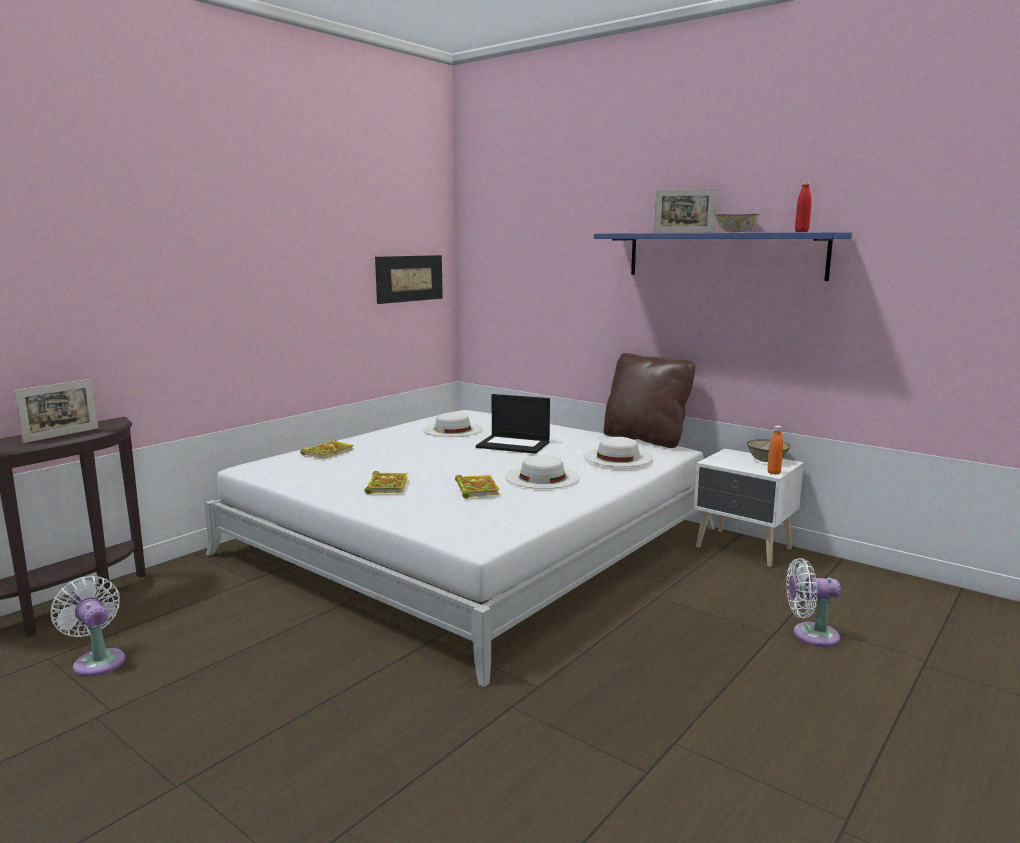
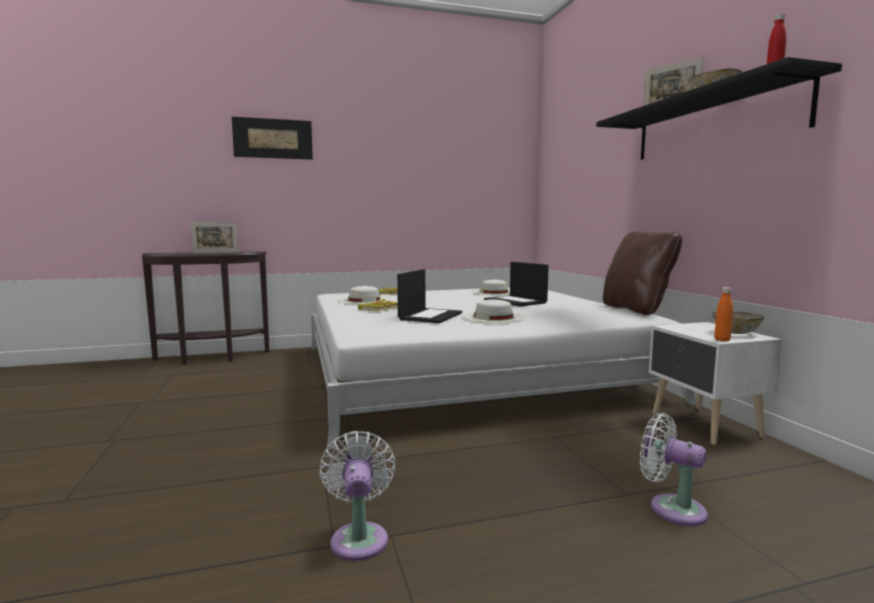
camera: 35 degrees right, 5 degrees down
(97, 661) = (185, 380): white fan -> white fan (359, 537)
(409, 278) = (493, 183): picture -> picture (273, 138)
(476, 489) = (430, 316): book -> laptop
(618, 457) = (580, 314): white hat -> white hat (364, 300)
(723, 255) = (712, 123): blue shelf -> black shelf

